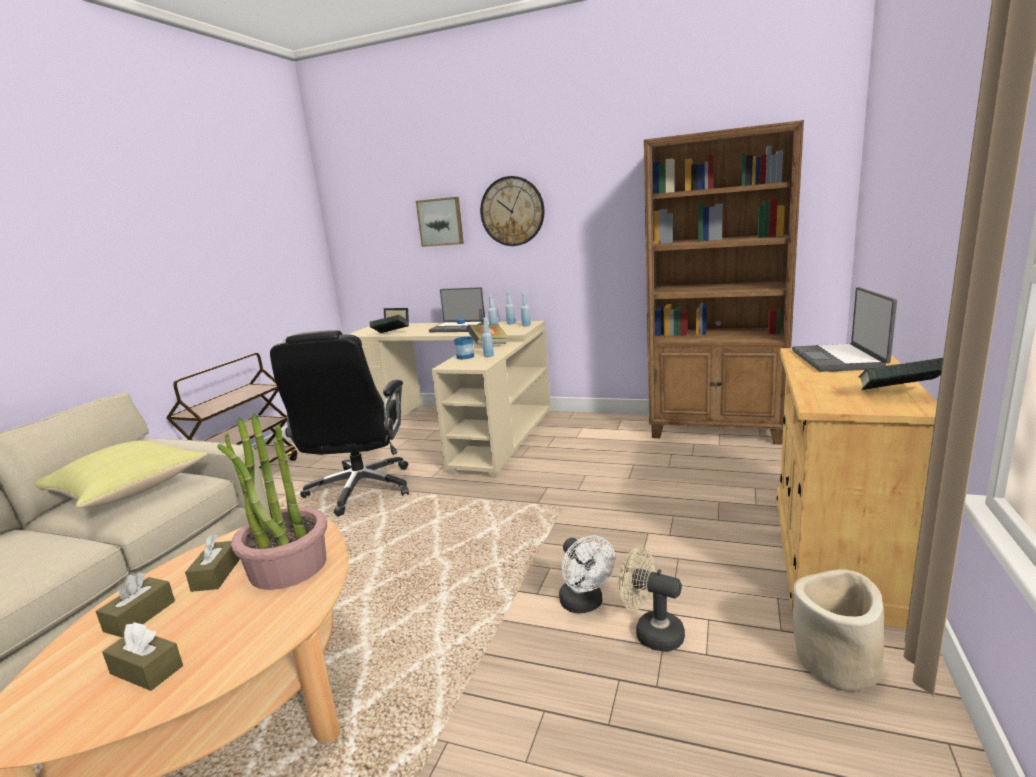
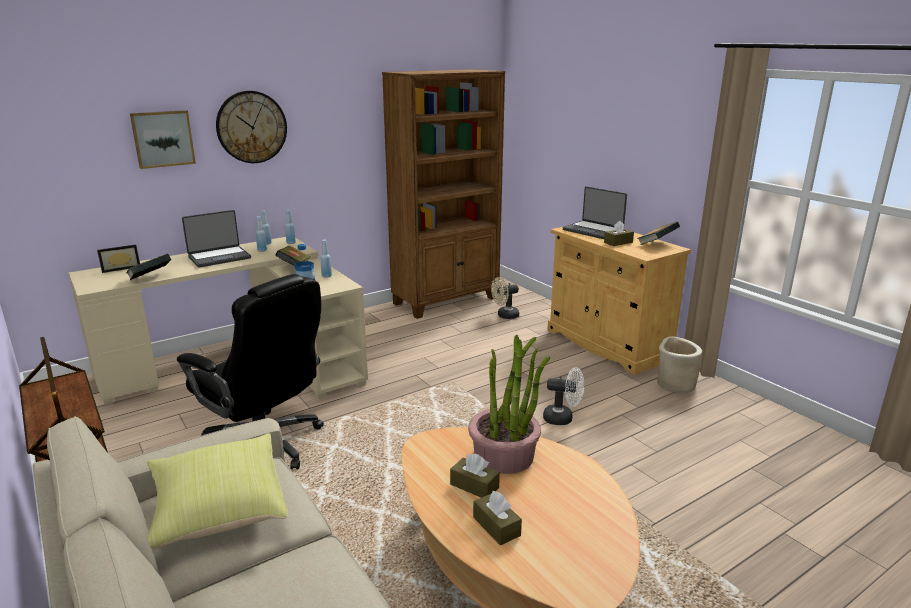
camera: 55 degrees left, 5 degrees up
(146, 670) = (575, 527): brown tissue box -> brown tissue box (618, 242)
(651, 633) = (608, 412): beige fan -> beige fan (504, 316)

